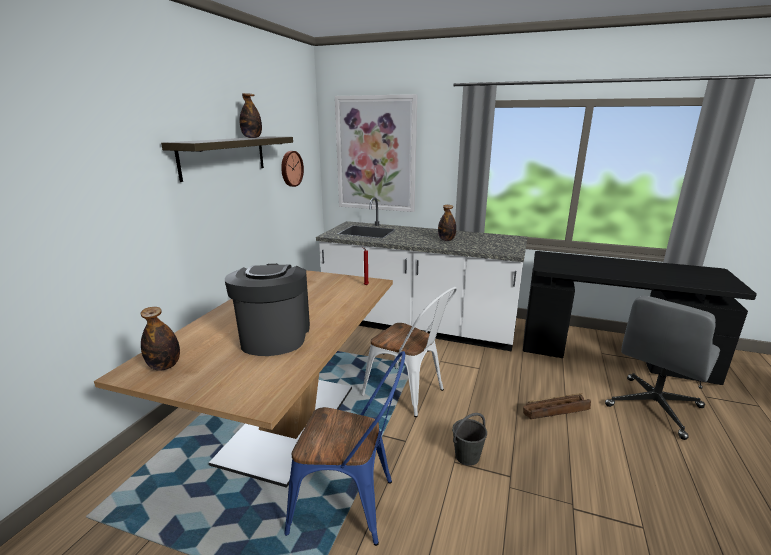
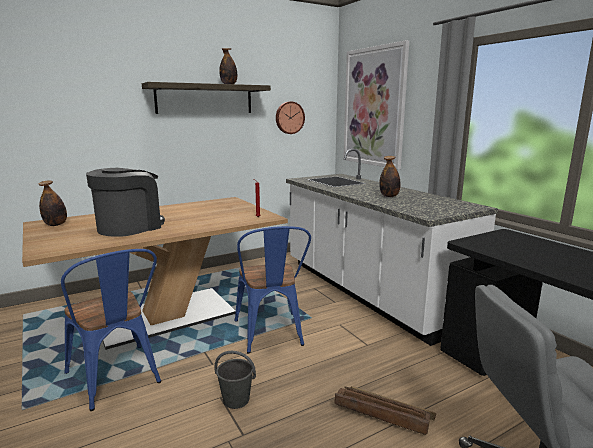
camera: 40 degrees right, 5 degrees down
(409, 393) = (271, 335): white chair -> blue chair

